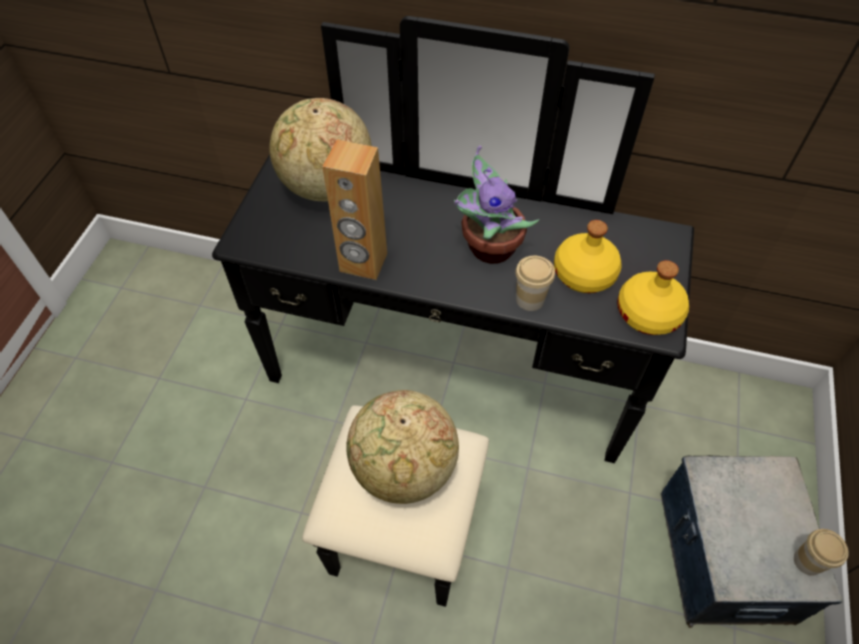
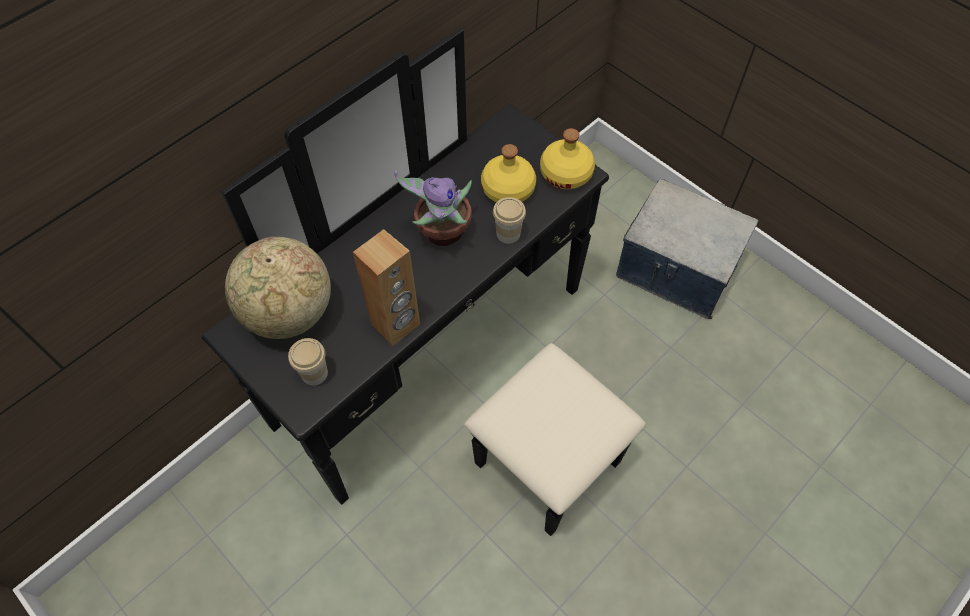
camera: 60 degrees left, 5 degrees up
(403, 469) = (550, 409): globe -> none
(807, 561) = (727, 219): cup -> cup (314, 373)

